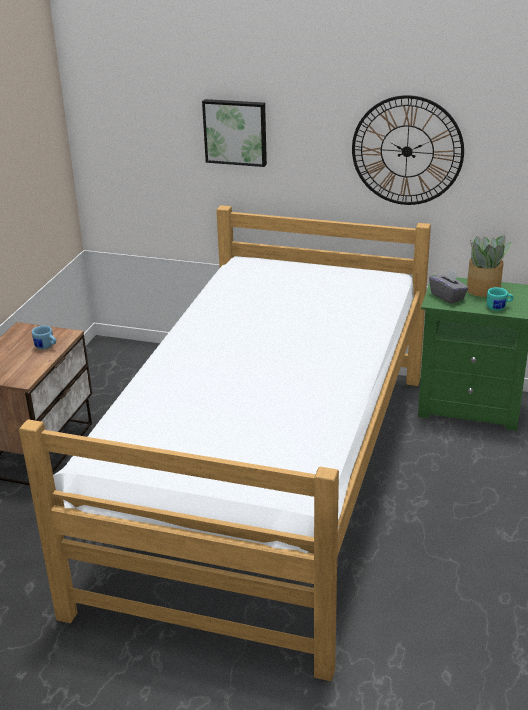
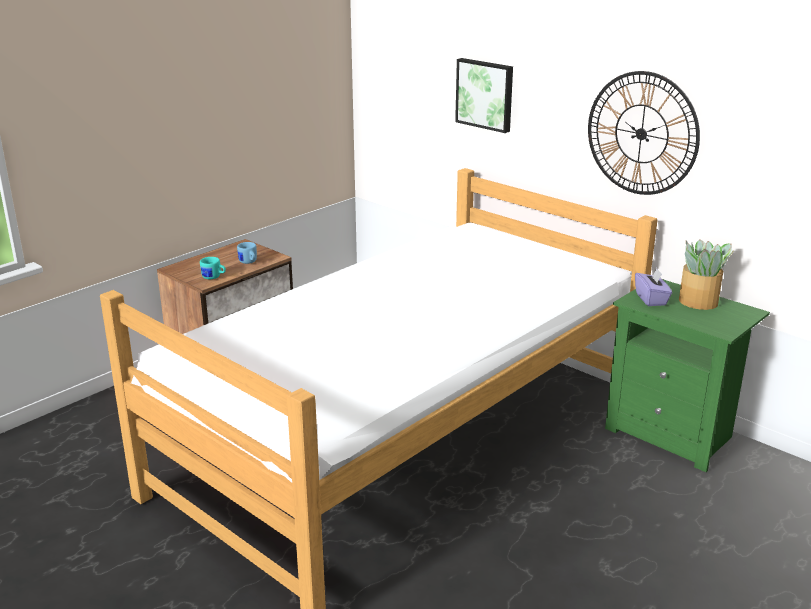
camera: 25 degrees right, 5 degrees down
(447, 296) = (651, 299): grey tissue box -> purple tissue box
(499, 307) = (699, 321): turquoise mug -> turquoise mug (214, 277)

